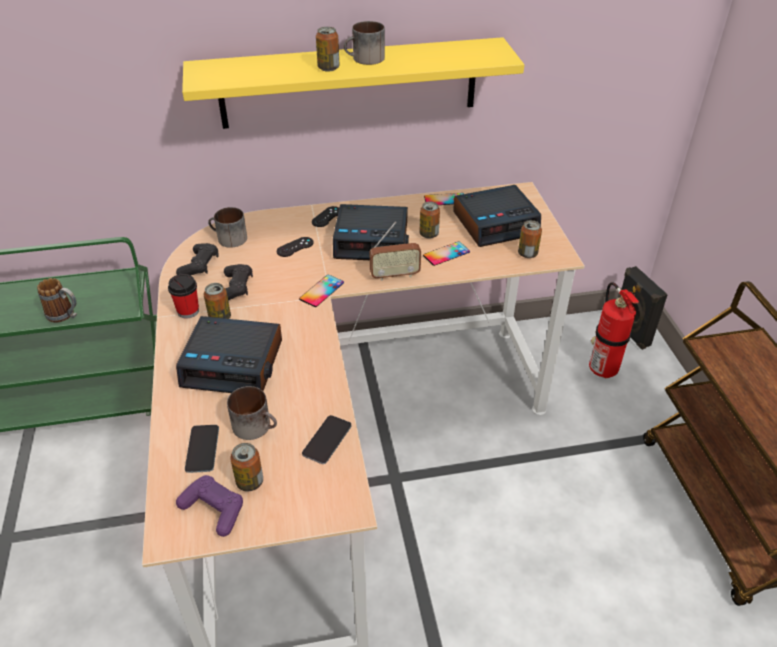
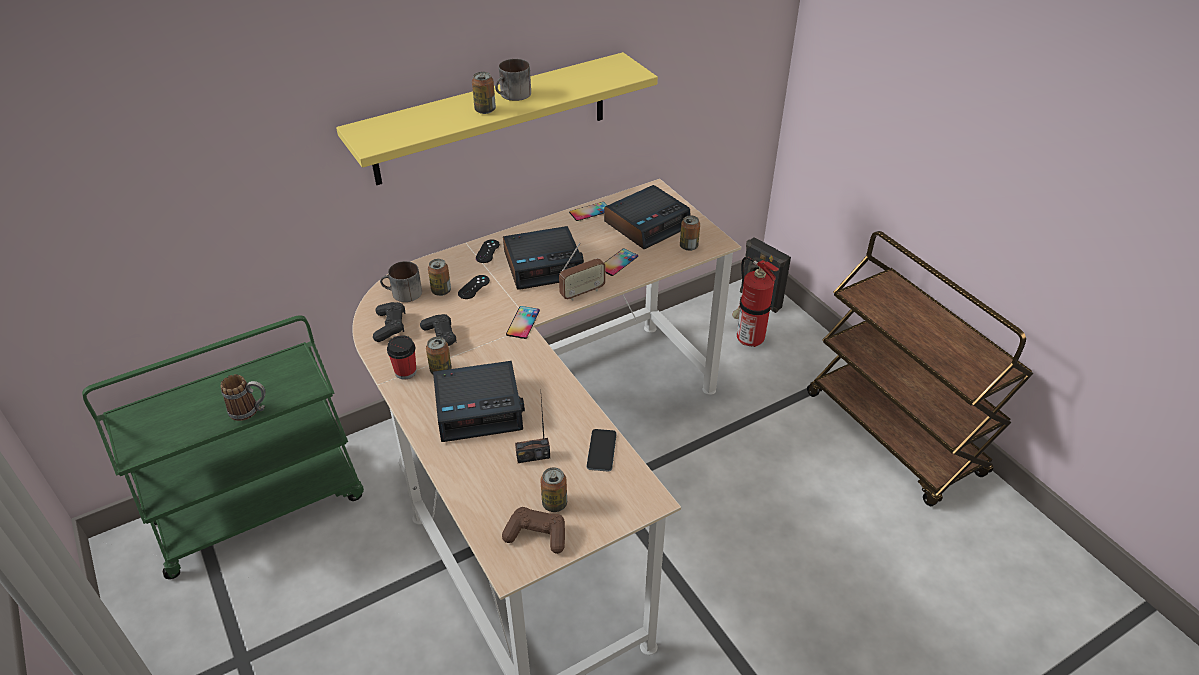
camera: 20 degrees left, 0 degrees up
(202, 448) = (495, 488): phone -> none
(214, 510) = (536, 535): purple game controller -> brown game controller
(256, 426) = (533, 456): mug -> radio
(429, 234) = (592, 247): can -> can (441, 291)

